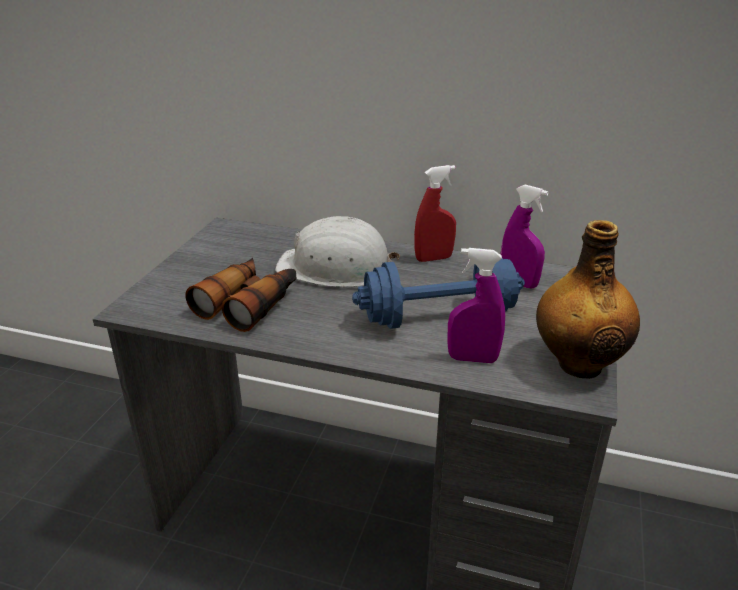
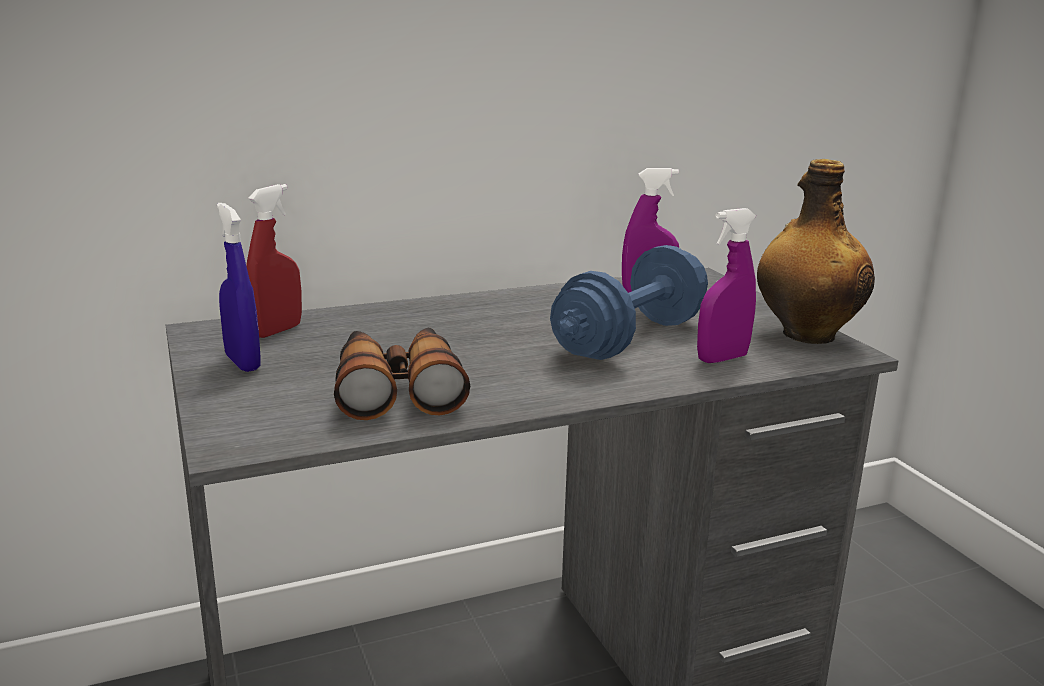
camera: 40 degrees left, 10 degrees down
(208, 256) = (242, 363): none -> blue spray bottle
(336, 268) = (441, 330): white hard hat -> none
(433, 258) = (531, 296): red spray bottle -> red spray bottle (277, 331)

